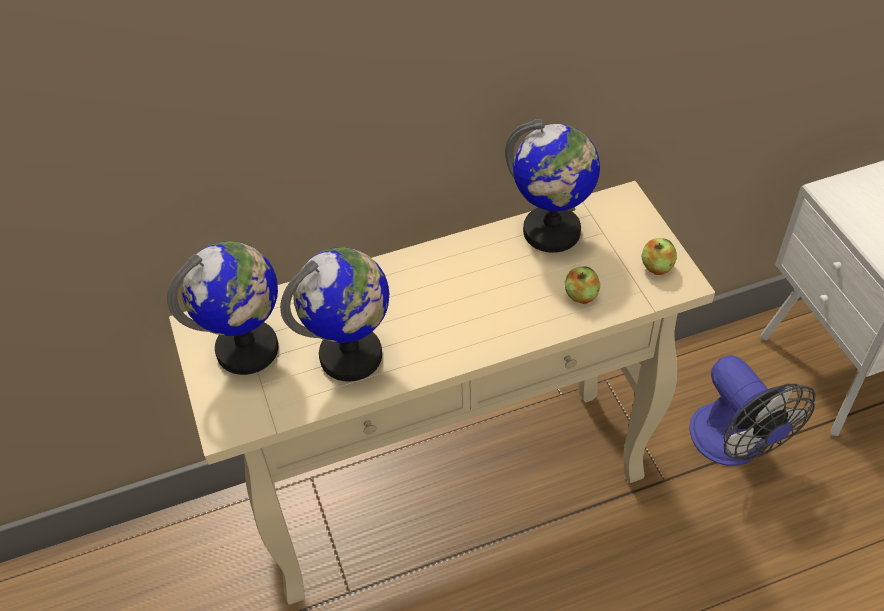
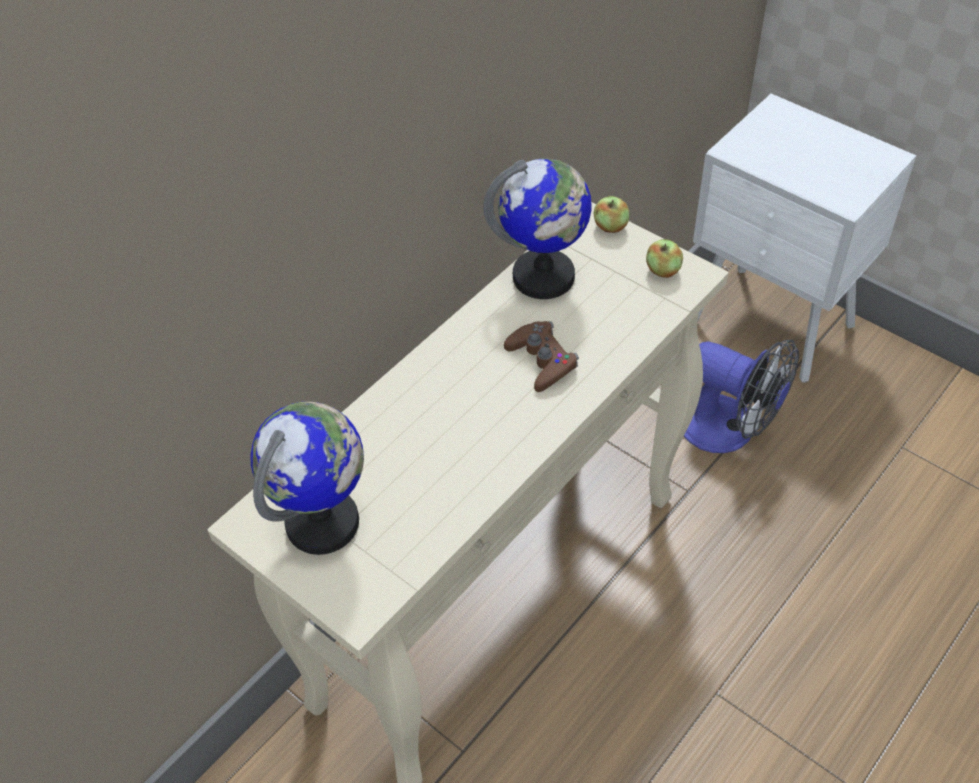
camera: 30 degrees left, 0 degrees up
(352, 356) = (437, 480): globe -> none
(500, 299) = (542, 360): none -> brown game controller
(581, 295) = (614, 325): apple -> apple (610, 226)

